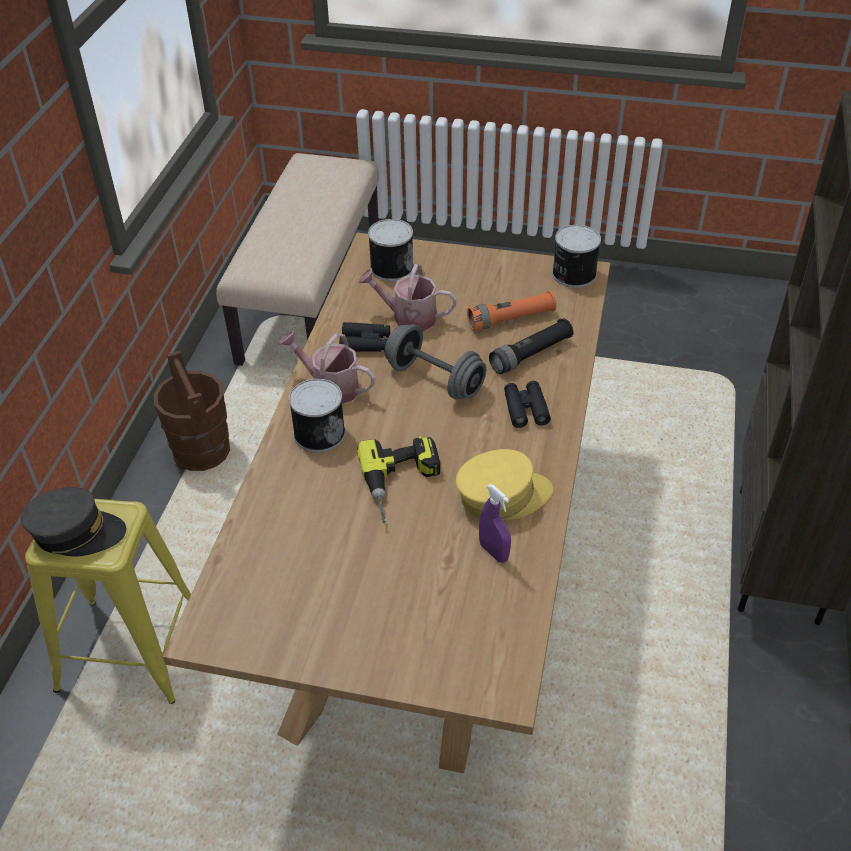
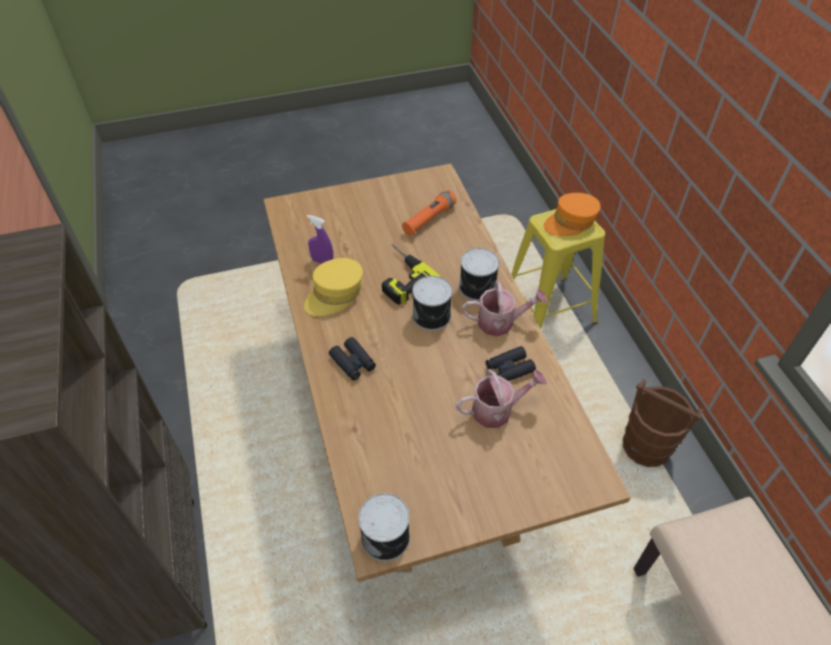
camera: 150 degrees right, 5 degrees up
(76, 532) = (570, 222): grey cap -> orange cap
(391, 267) = (558, 461): can -> can (432, 316)
(435, 379) = (433, 359): grey dumbbell -> none
(511, 319) = (412, 447): orange flashlight -> orange flashlight (429, 219)
(531, 354) = (375, 415): black flashlight -> none

